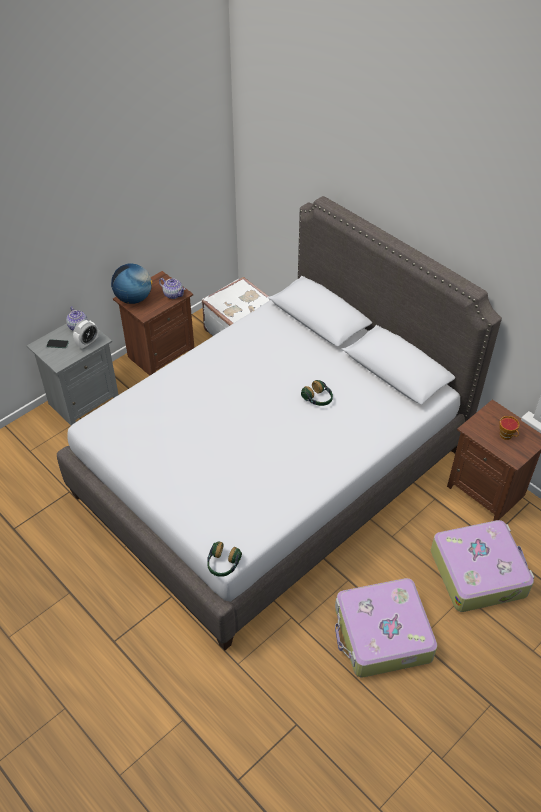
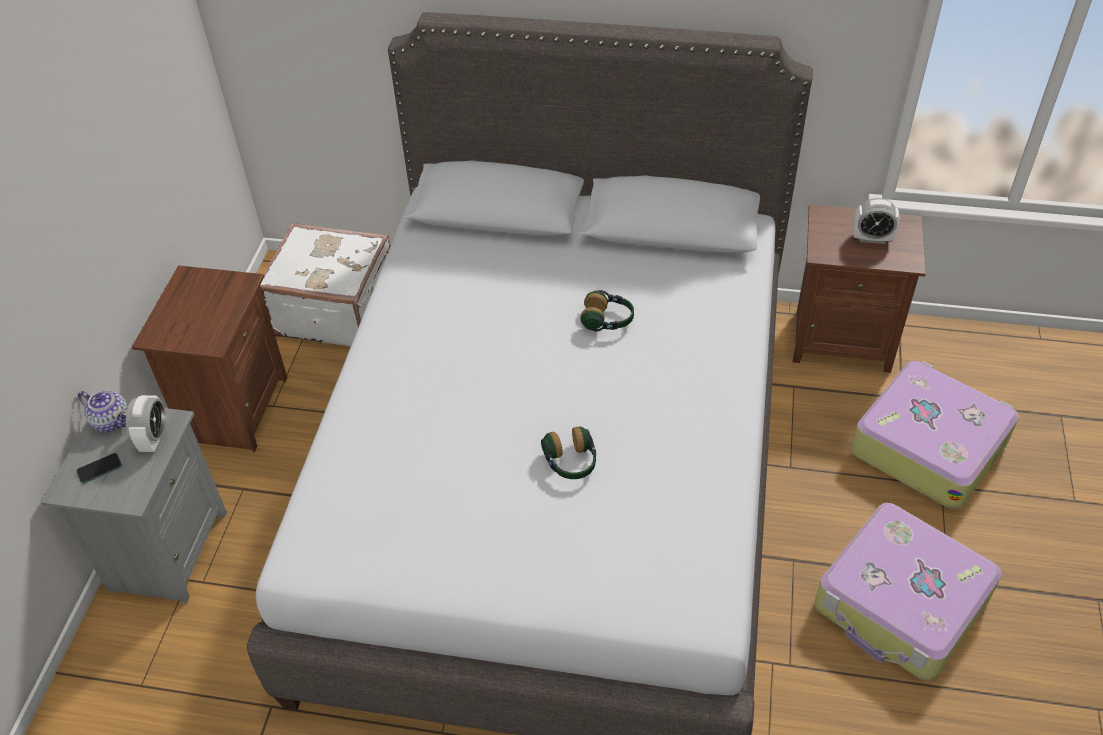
camera: 35 degrees left, 0 degrees up
(133, 299) = (170, 329): globe -> none
(173, 294) = (231, 290): teapot -> none
(223, 564) = (718, 638): headphones -> headphones (571, 462)
(507, 436) = (872, 238): cup -> alarm clock

